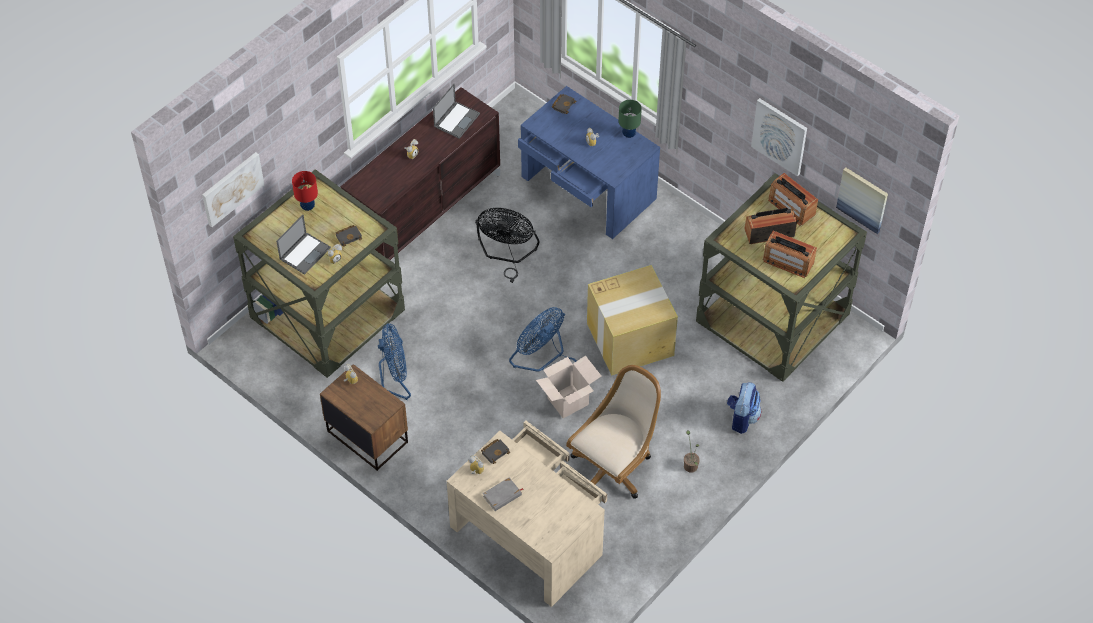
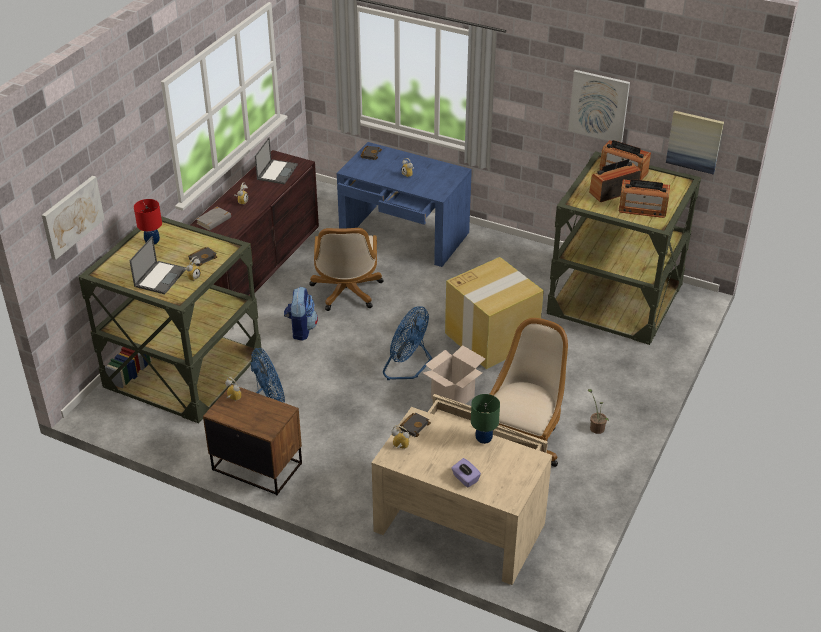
camera: 15 degrees left, 15 degrees down
(502, 496) = (438, 464): grey book -> grey book (214, 220)
(506, 254) = (347, 294): black fan -> office chair
(520, 516) = (465, 479): none -> purple tissue box
(628, 133) = (438, 164): green table lamp -> green table lamp (483, 439)
(742, 418) = (626, 380): backpack -> backpack (301, 329)

